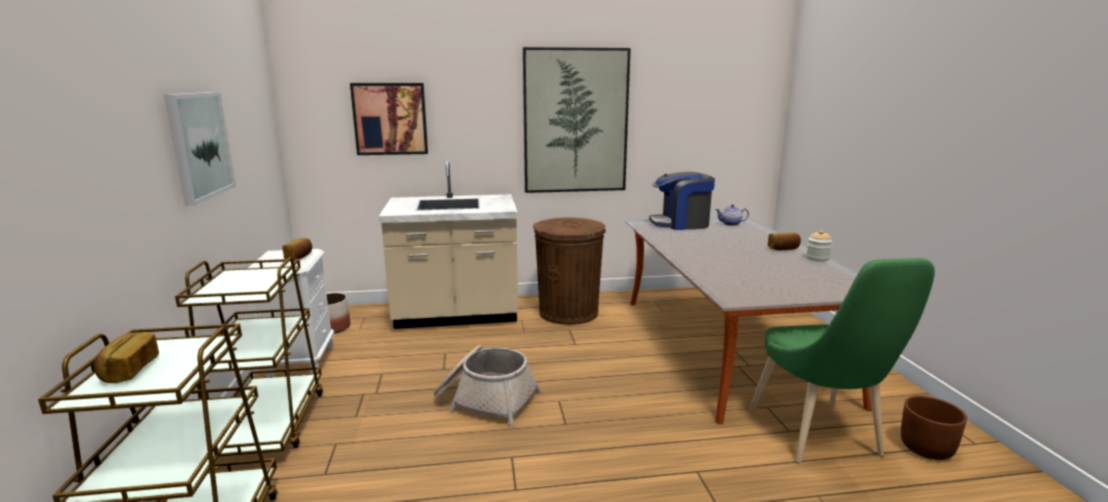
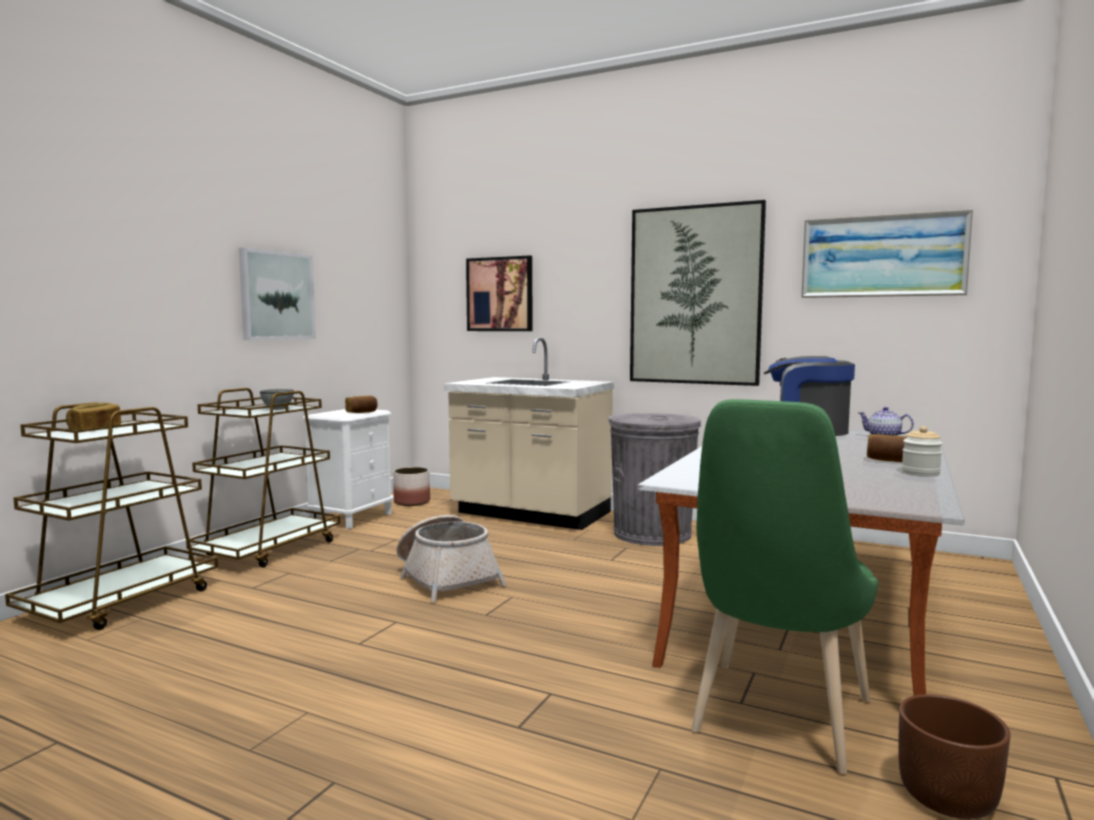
camera: 35 degrees right, 10 degrees down
(263, 280) = (278, 409): none -> grey bowl
(568, 312) = (652, 534): brown trash can -> grey trash can
(705, 95) = (882, 256): none -> picture

